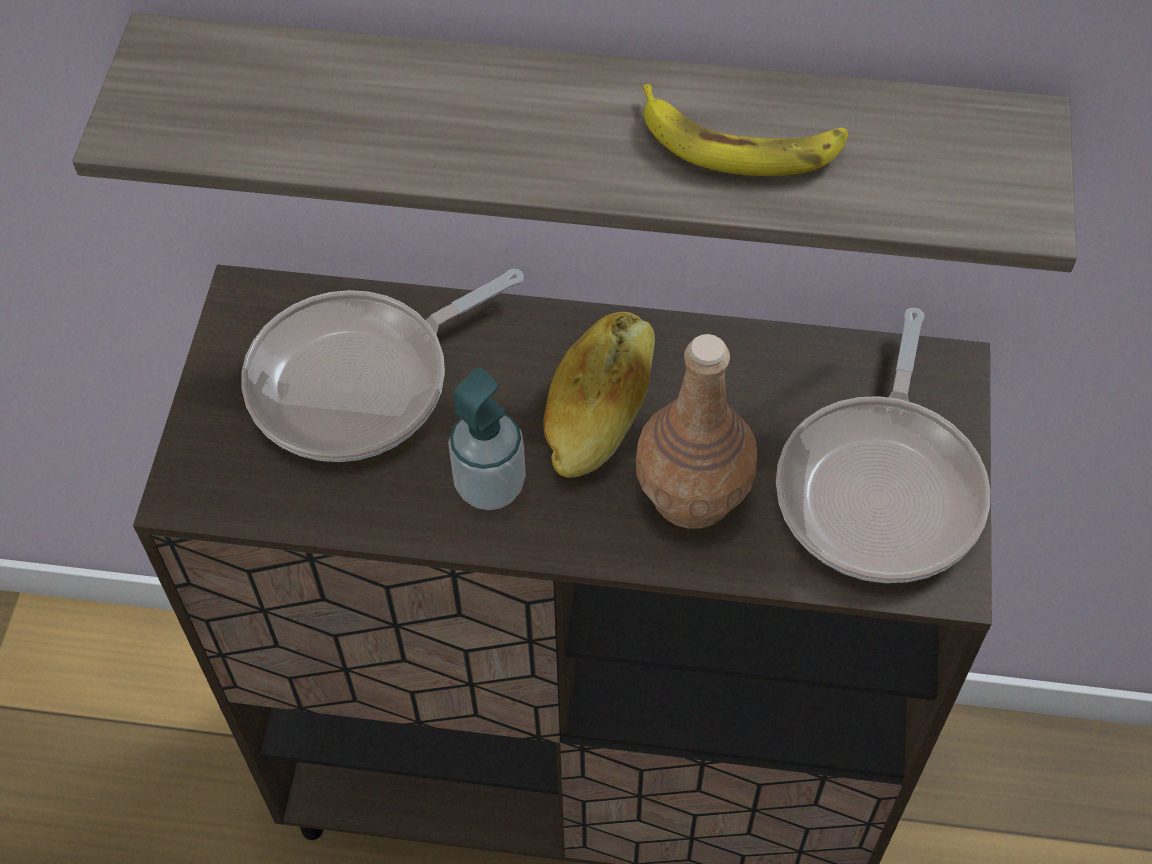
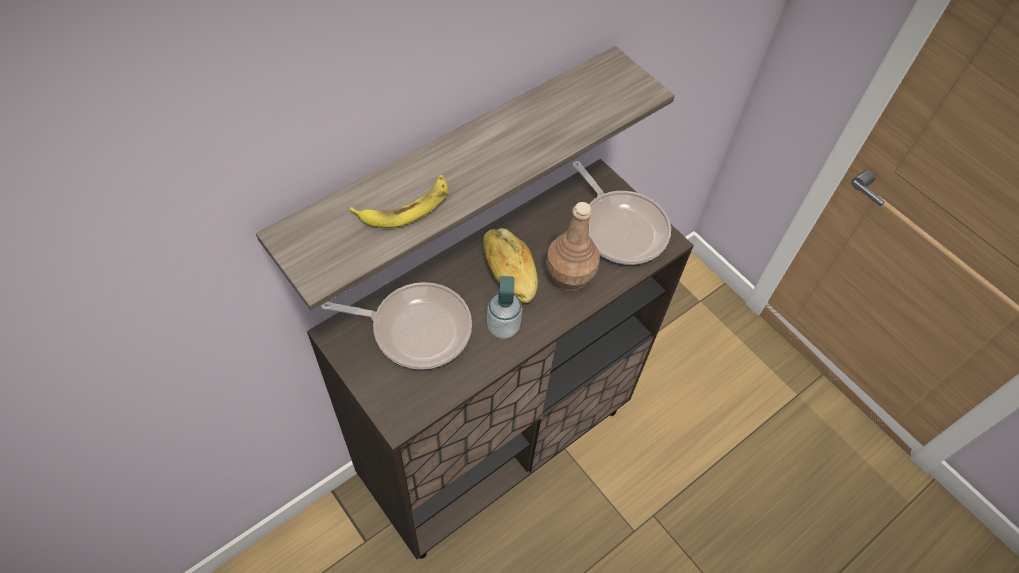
camera: 50 degrees left, 0 degrees up
(361, 381) = (416, 329): frying pan -> frying pan turned 90 degrees counterclockwise
(740, 143) = (540, 126): banana -> banana (405, 206)

